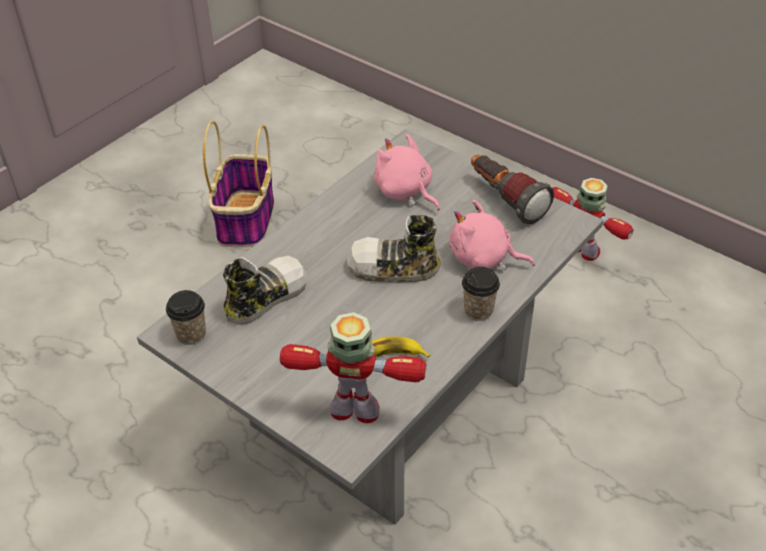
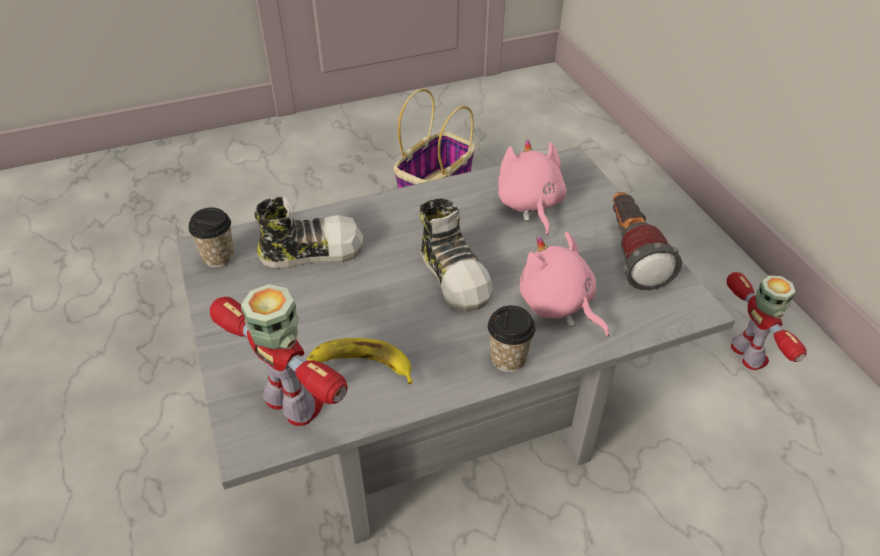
camera: 30 degrees right, 0 degrees up
(393, 268) = (455, 275): shoe -> shoe turned 150 degrees counterclockwise

